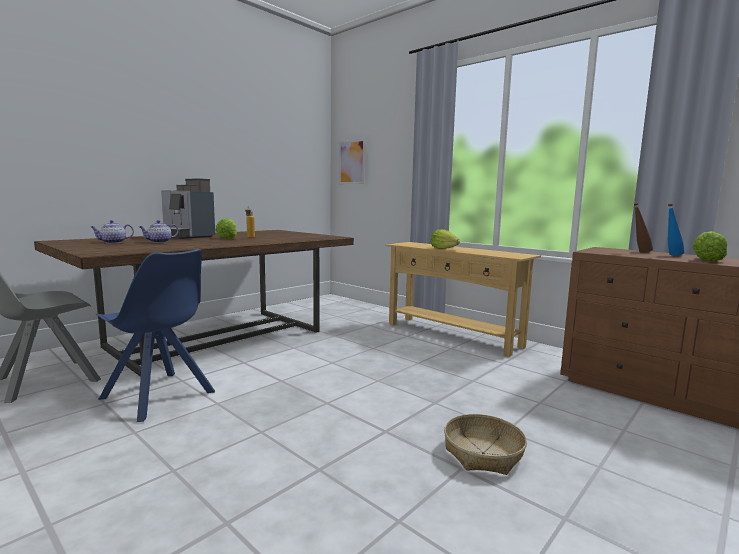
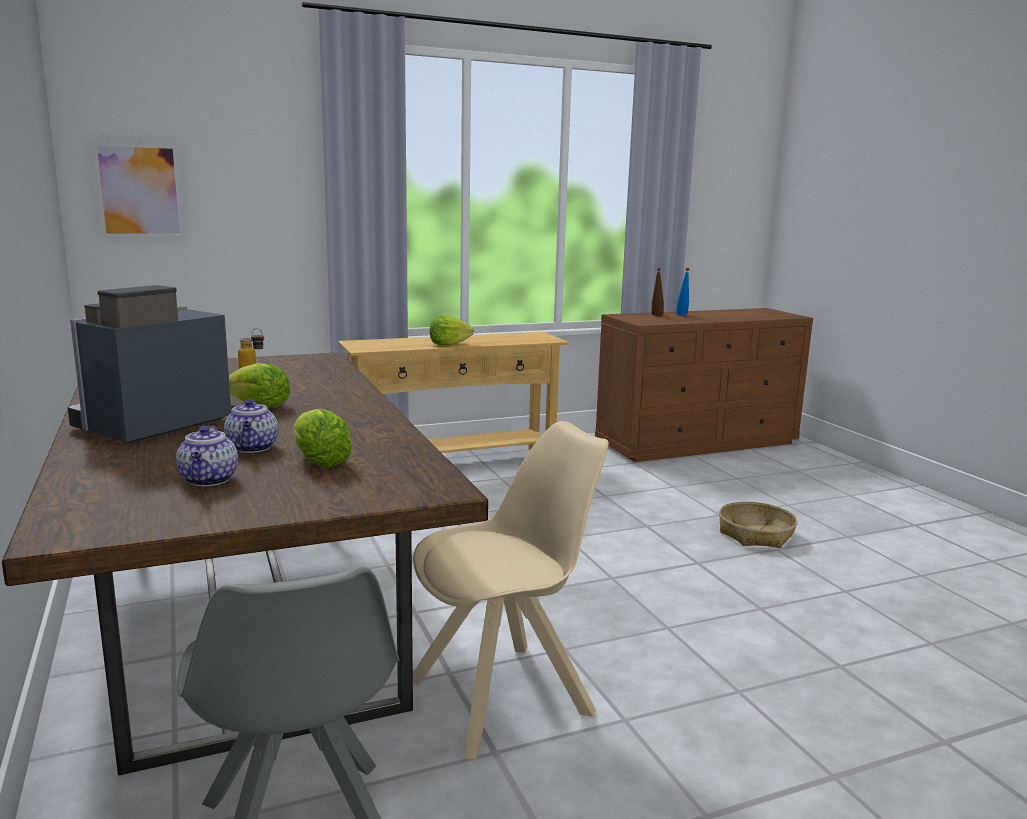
camera: 65 degrees left, 5 degrees up
(159, 396) = (504, 696): blue chair -> beige chair
(187, 236) = (150, 426): coffee machine -> coffee machine turned 150 degrees clockwise
(706, 260) = (716, 317): lettuce -> lettuce (319, 461)

